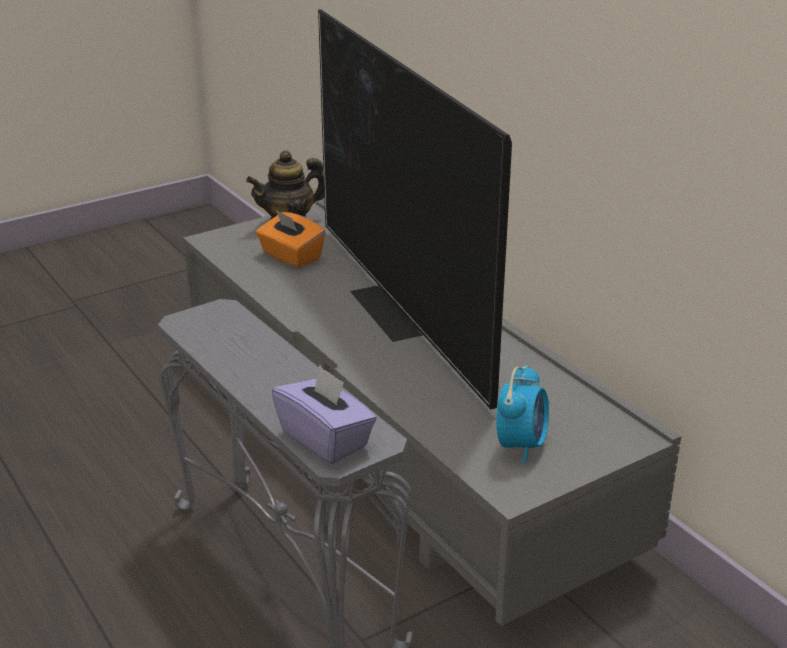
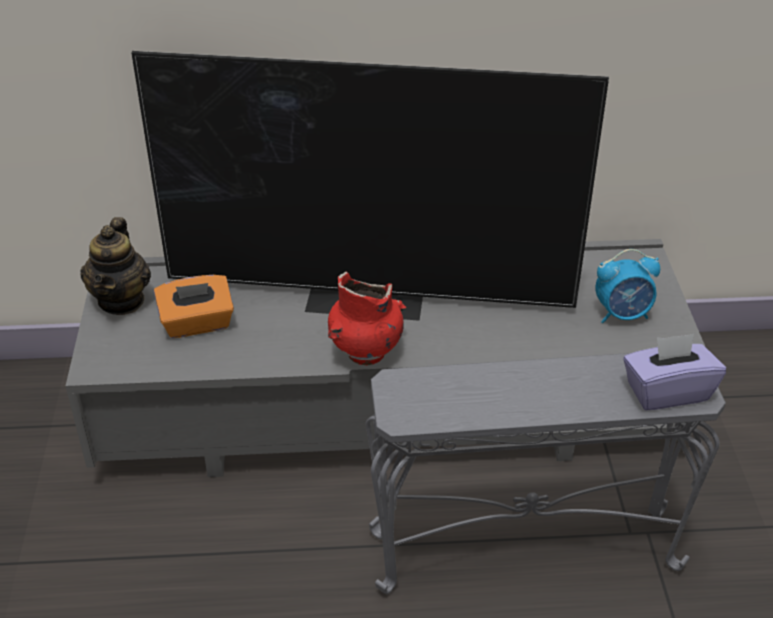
camera: 60 degrees left, 10 degrees up
(326, 331) = (367, 352): none -> red vase
(521, 445) = (622, 314): alarm clock -> alarm clock turned 120 degrees clockwise

